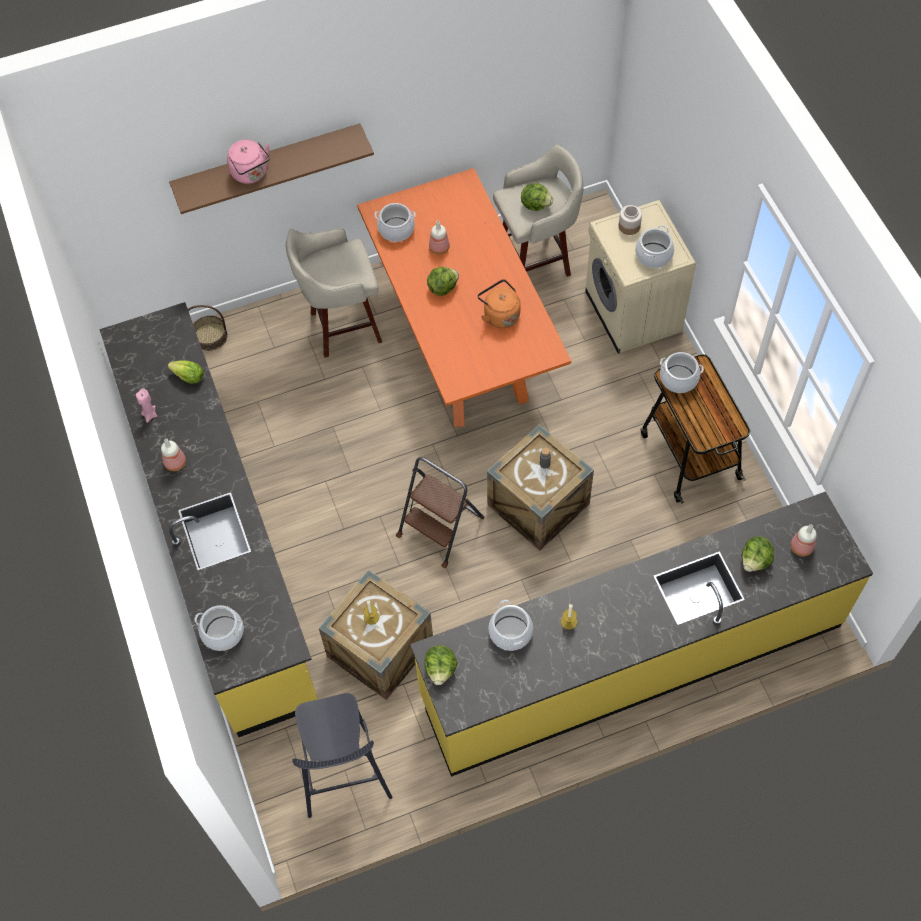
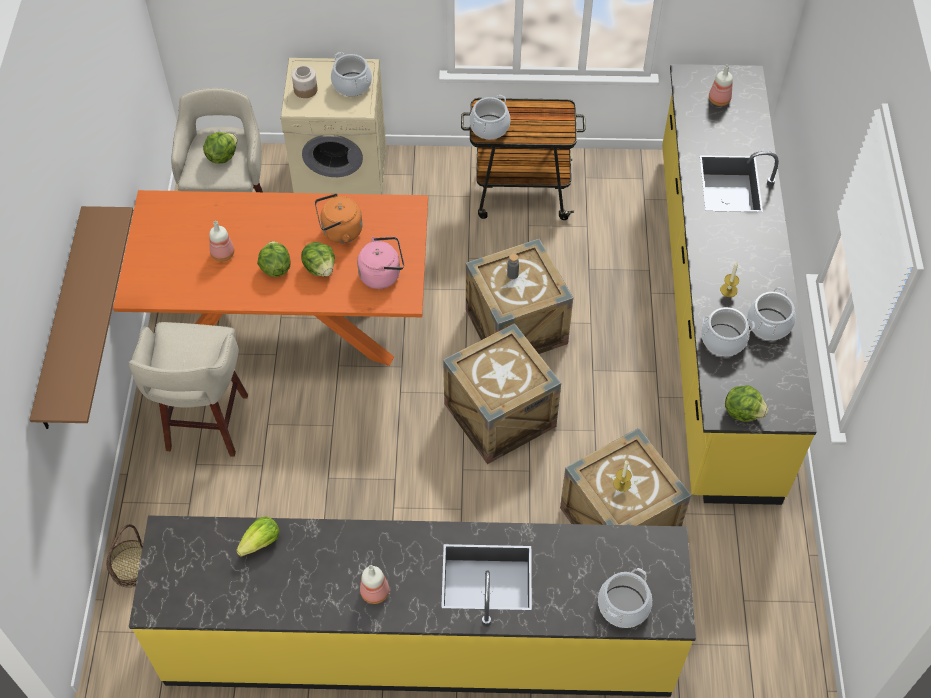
camera: 70 degrees left, 5 degrees down
(150, 415) = (291, 601): pink candle -> none
(251, 174) = (80, 330): pink kettle -> pink kettle (382, 274)
(343, 775) = (748, 603): grey stool -> none
(396, 229) = (172, 283): cooking pot -> cooking pot (768, 324)
(443, 524) = (500, 415): brown step ladder -> crate
(755, 560) = (719, 135): lettuce -> lettuce (320, 268)

